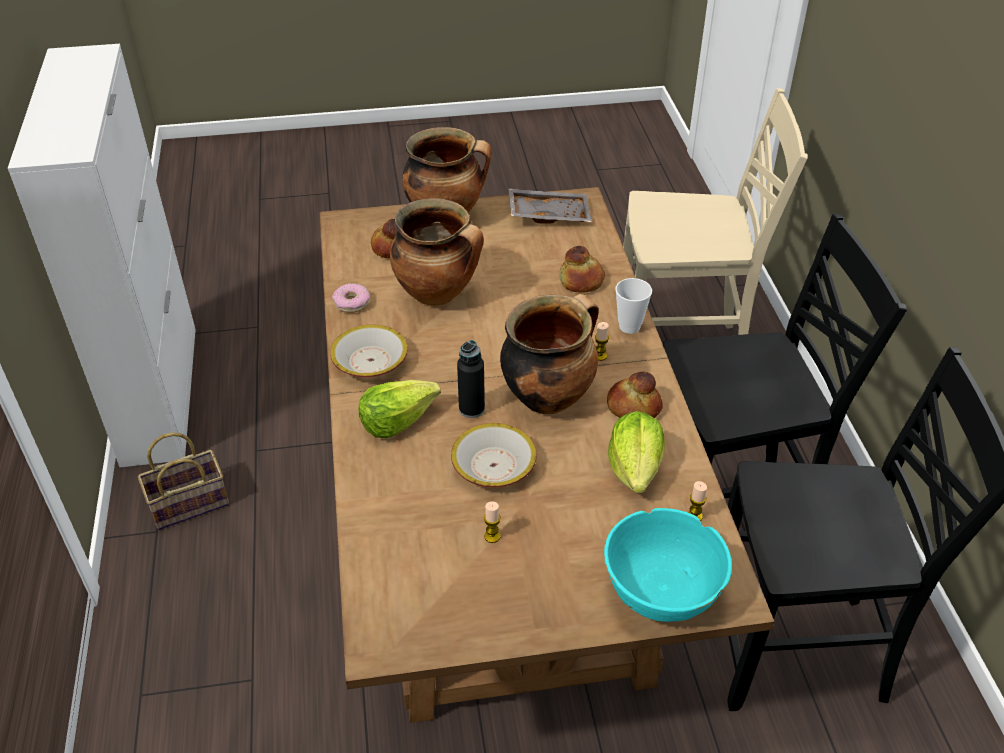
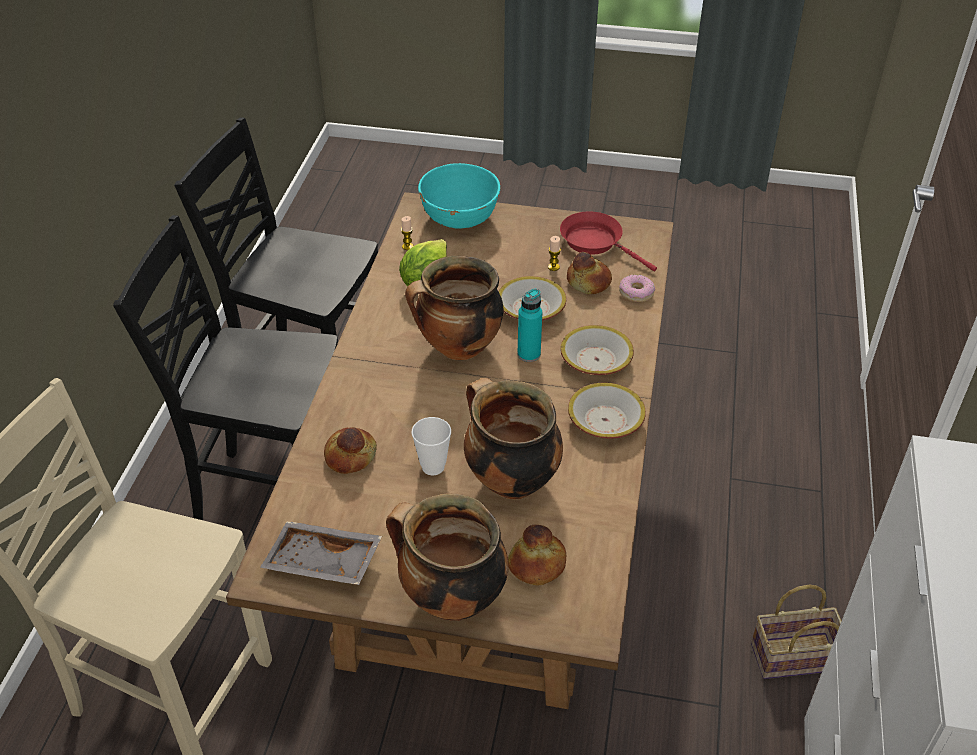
camera: 160 degrees left, 0 degrees up
(352, 303) = (607, 494): donut -> donut (636, 293)
(397, 420) = (596, 360): lettuce -> bowl
(451, 598) = (595, 243): none -> red frying pan
(471, 409) = (529, 354): black bottle -> turquoise bottle
(600, 356) = (390, 371): candle -> none
(629, 326) = (342, 392): cup -> cup (433, 467)
(633, 407) = (394, 323): bread -> bread (589, 282)

